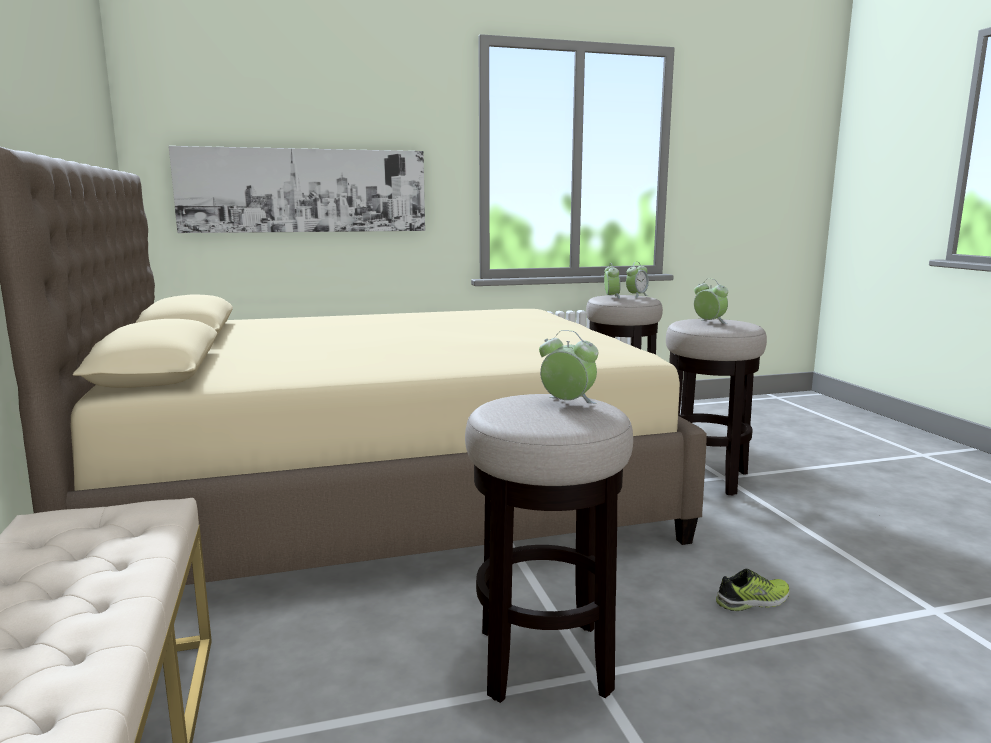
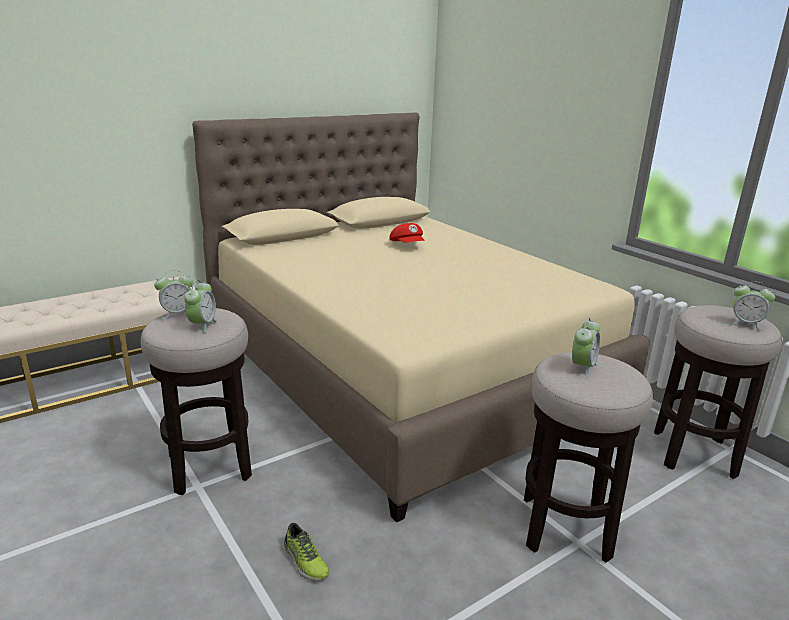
camera: 70 degrees right, 10 degrees up
(304, 190) = (513, 134): picture -> none
(322, 333) = (407, 245): none -> red cap
(611, 297) = (709, 312): alarm clock -> alarm clock (178, 314)

